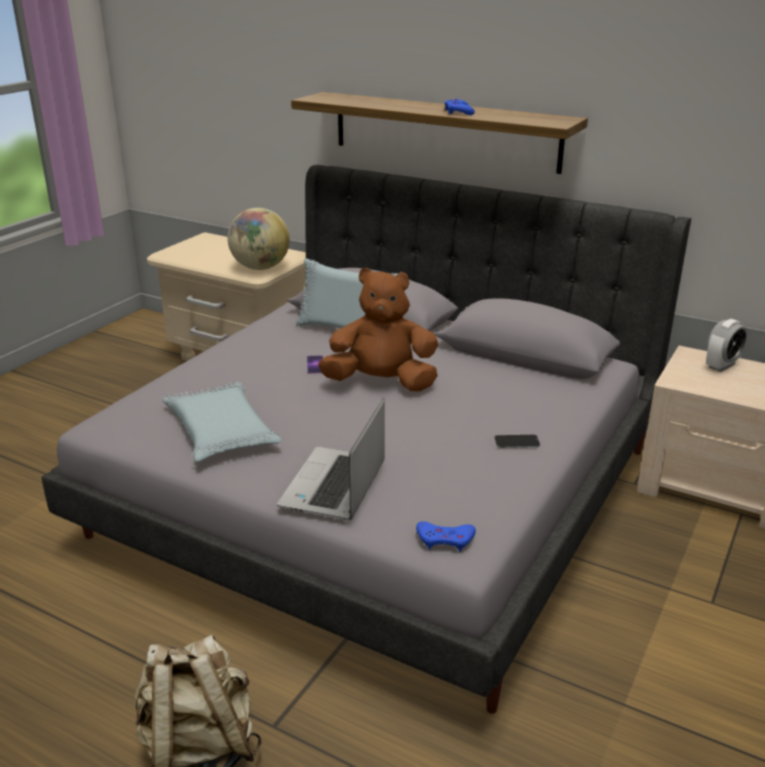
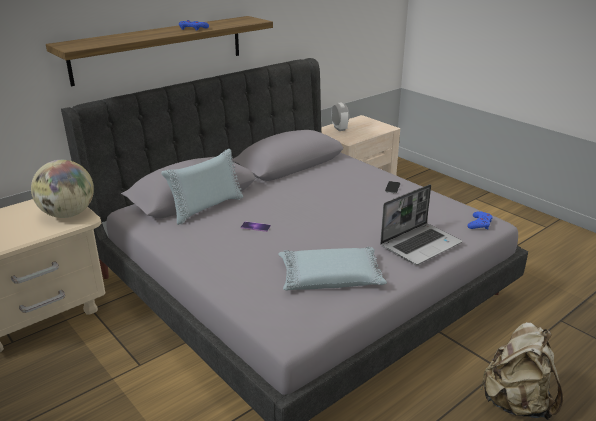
camera: 70 degrees left, 0 degrees up
(335, 486) = (420, 244): laptop -> laptop turned 75 degrees counterclockwise
(381, 383) = (298, 210): brown plush toy -> none

